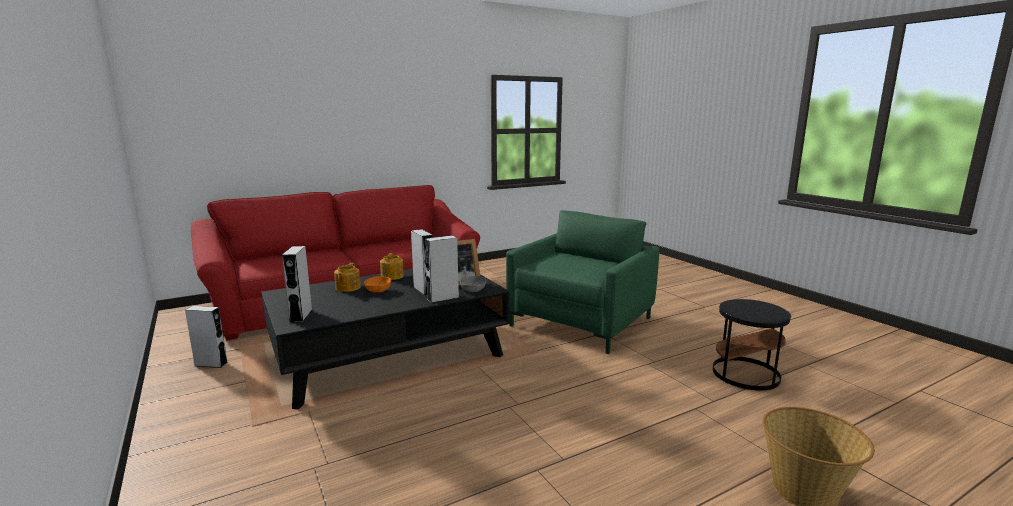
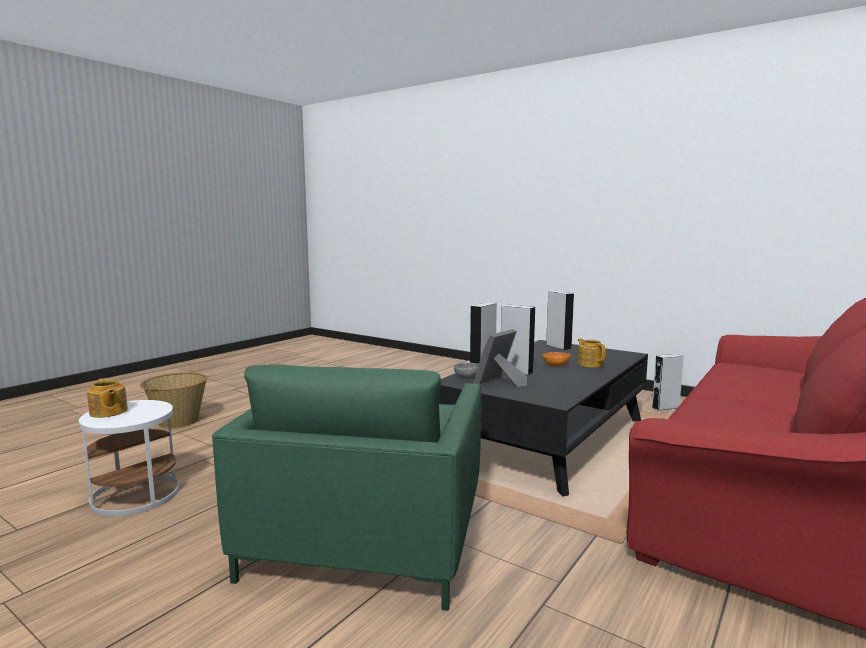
camera: 155 degrees right, 5 degrees down
(392, 276) = (586, 379): teapot -> teapot (108, 412)
(746, 374) = (135, 495): black side table -> white side table

